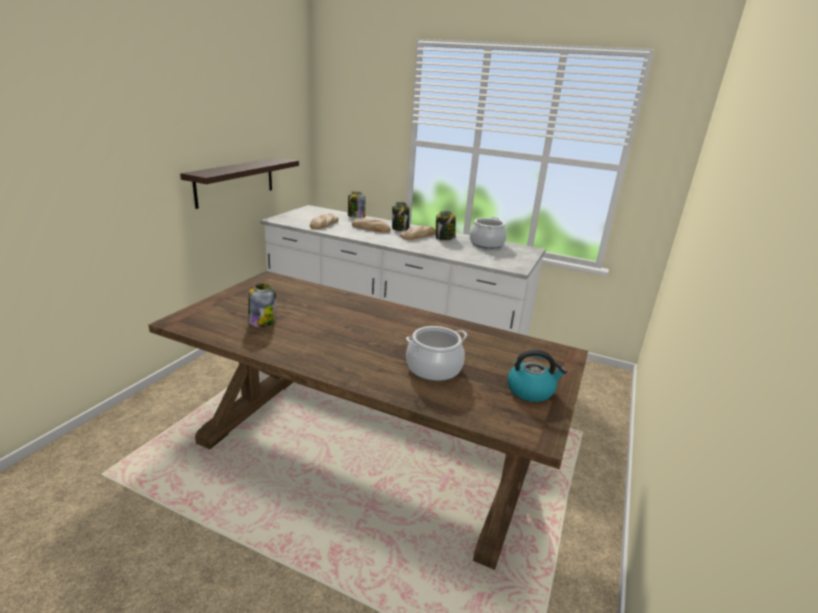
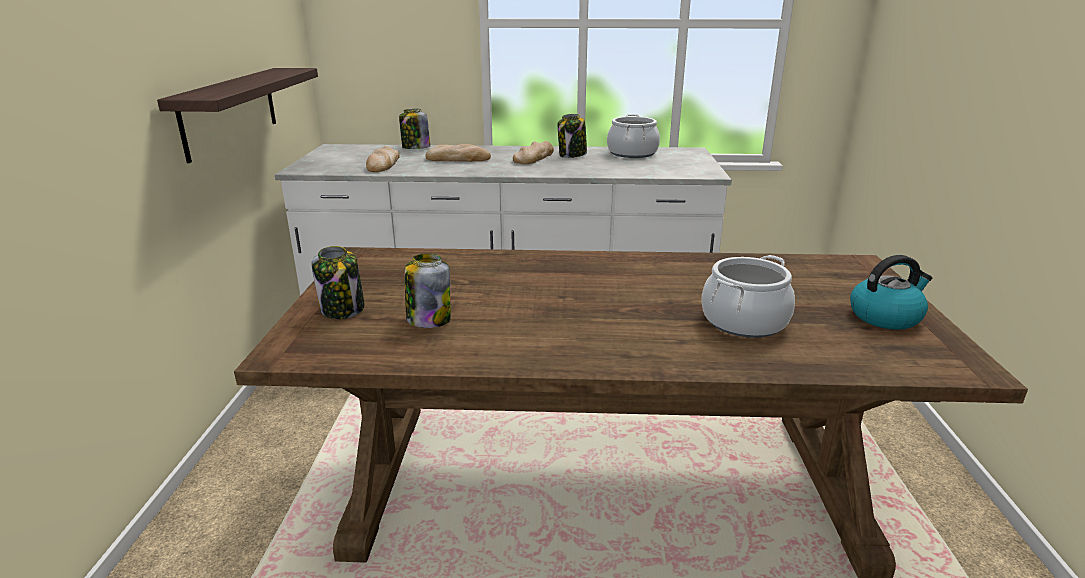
camera: 20 degrees left, 0 degrees up
(400, 228) = (498, 153): jar -> jar (343, 309)

